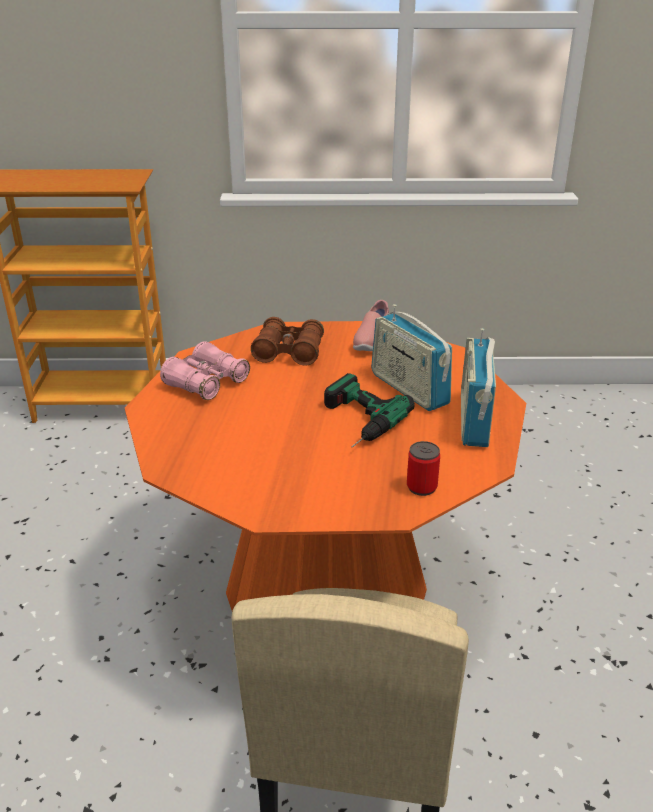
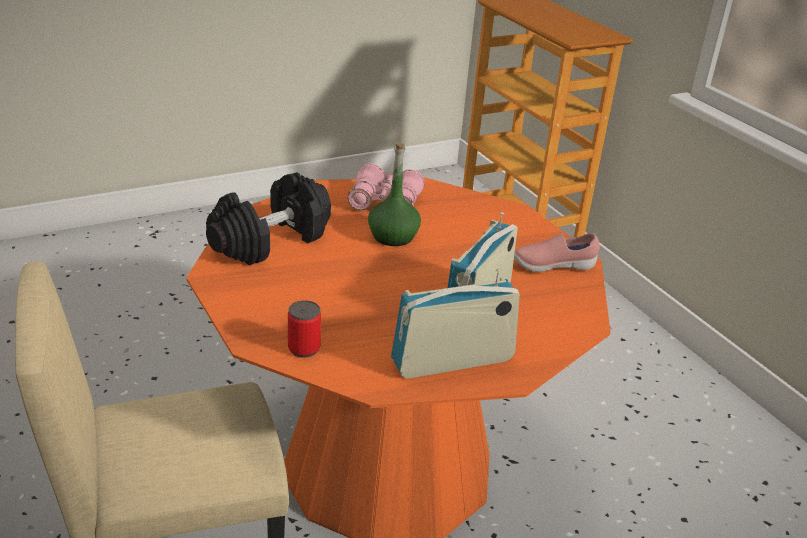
camera: 60 degrees right, 0 degrees up
(224, 463) = (270, 240): none -> black dumbbell
(271, 395) = (393, 236): none -> green bottle
(289, 352) = (479, 227): brown binoculars -> none
(354, 421) = (387, 289): power drill -> none

